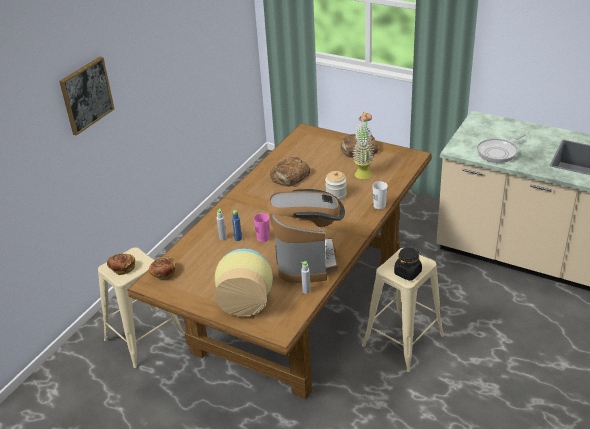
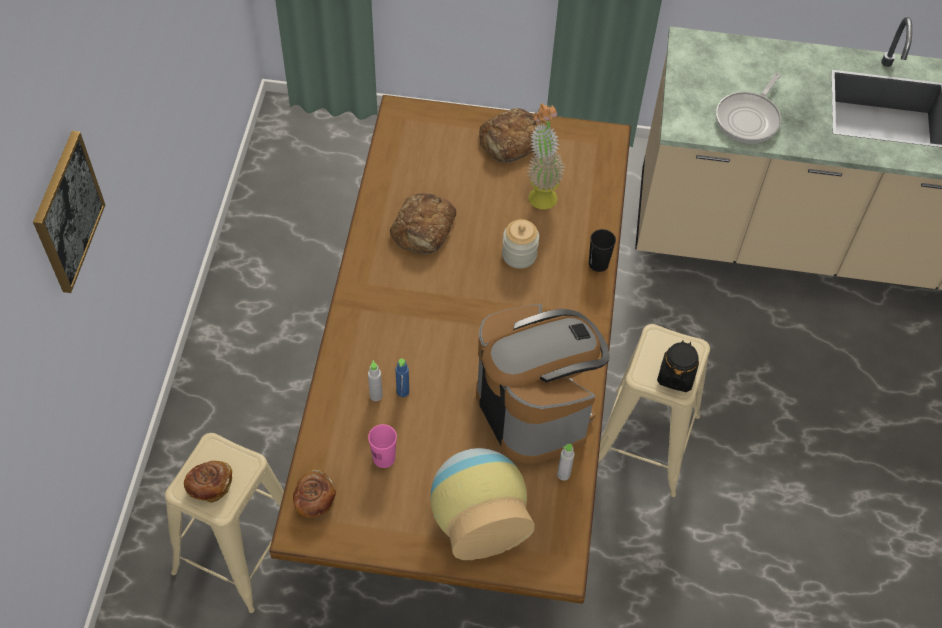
camera: 25 degrees left, 20 degrees up
(263, 238) = (443, 380): pink cup -> pink cup (384, 458)
(379, 205) = (598, 263): white cup -> black cup

